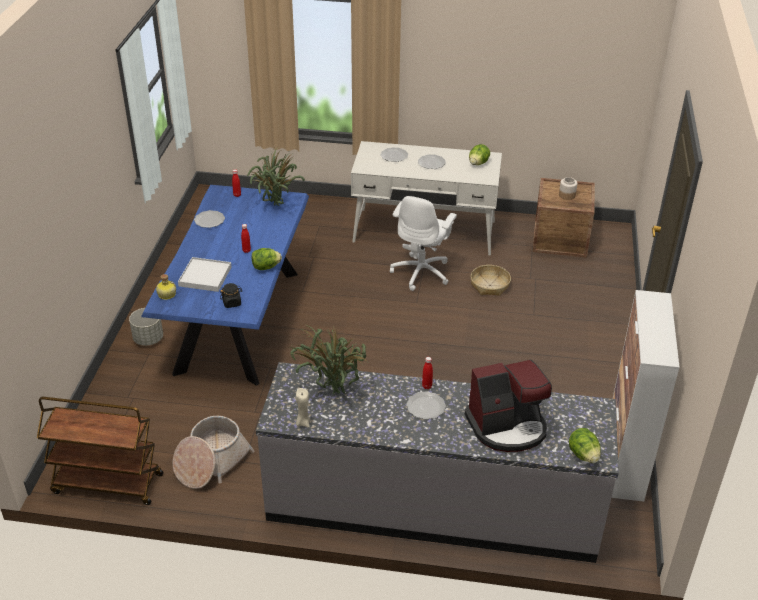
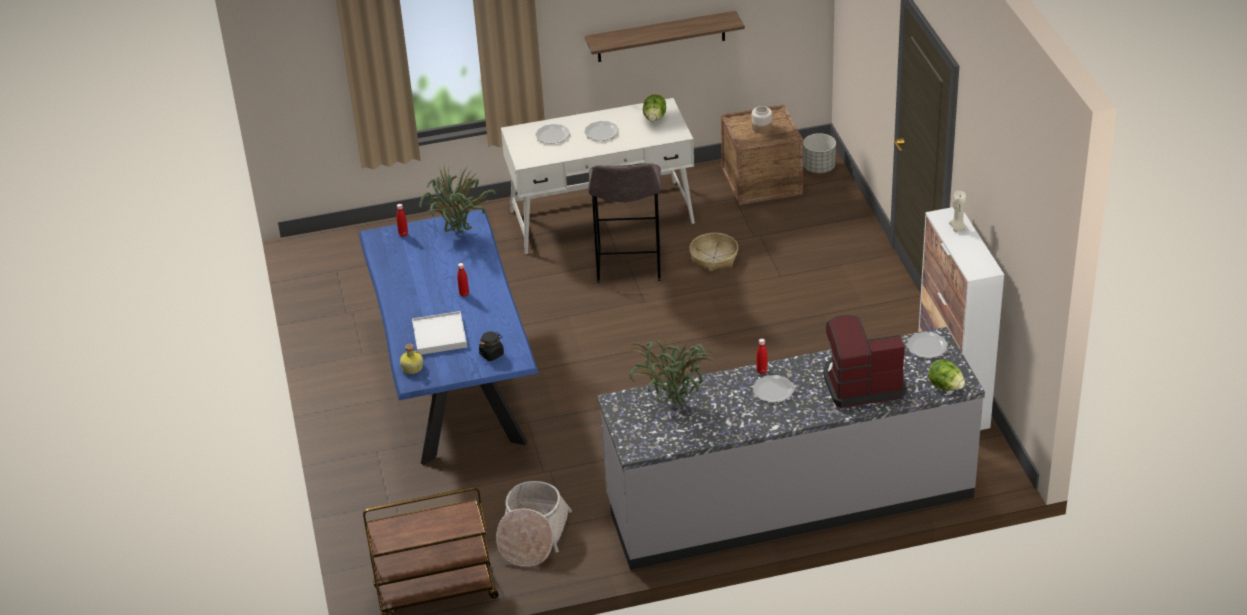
camera: 20 degrees left, 0 degrees up
(148, 339) = (363, 435): grey planter -> grey planter (818, 168)
(210, 220) = (394, 272): plate -> plate (927, 346)
(266, 267) = (500, 305): lettuce -> none
(303, 422) = (664, 443): beige candle -> beige candle (957, 228)
(421, 272) = (628, 266): white office chair -> grey stool
(503, 101) = (661, 36): none -> shelf
(507, 426) = (861, 383): coffee machine -> coffee machine turned 150 degrees counterclockwise

